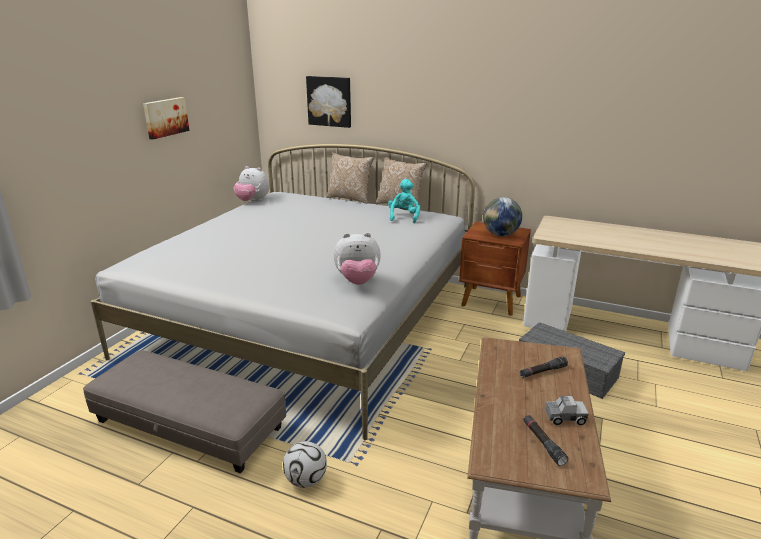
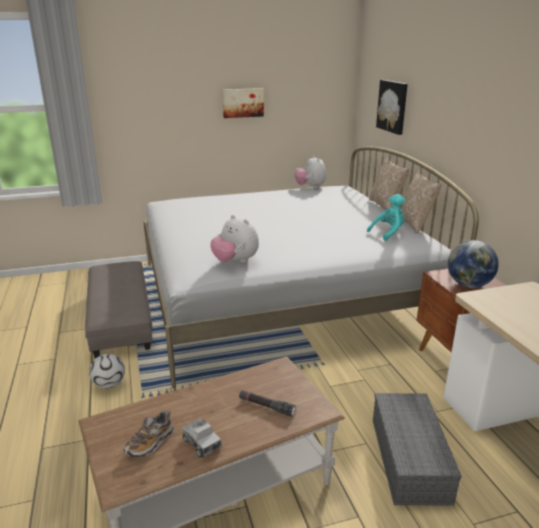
camera: 50 degrees right, 0 degrees up
(543, 443) = (150, 443): black flashlight -> shoe

